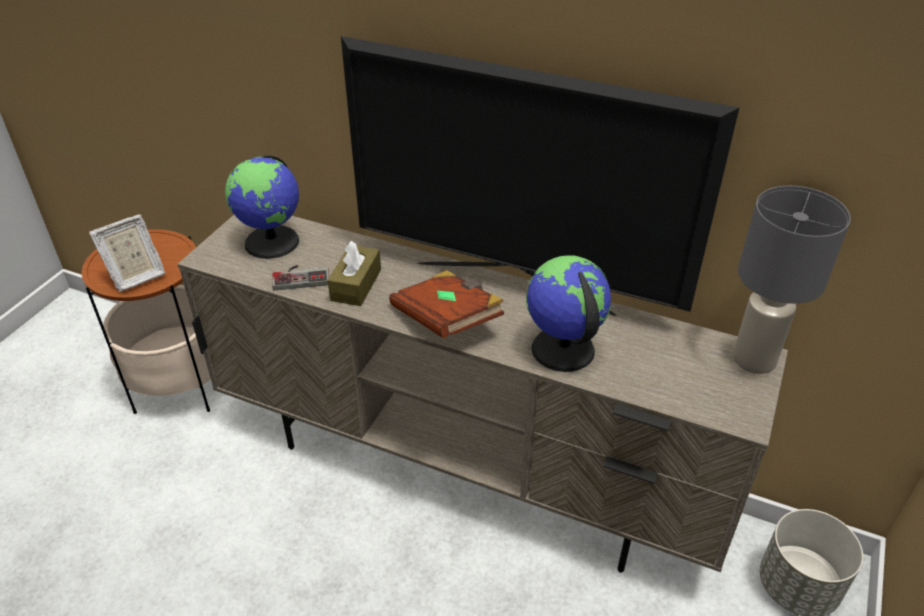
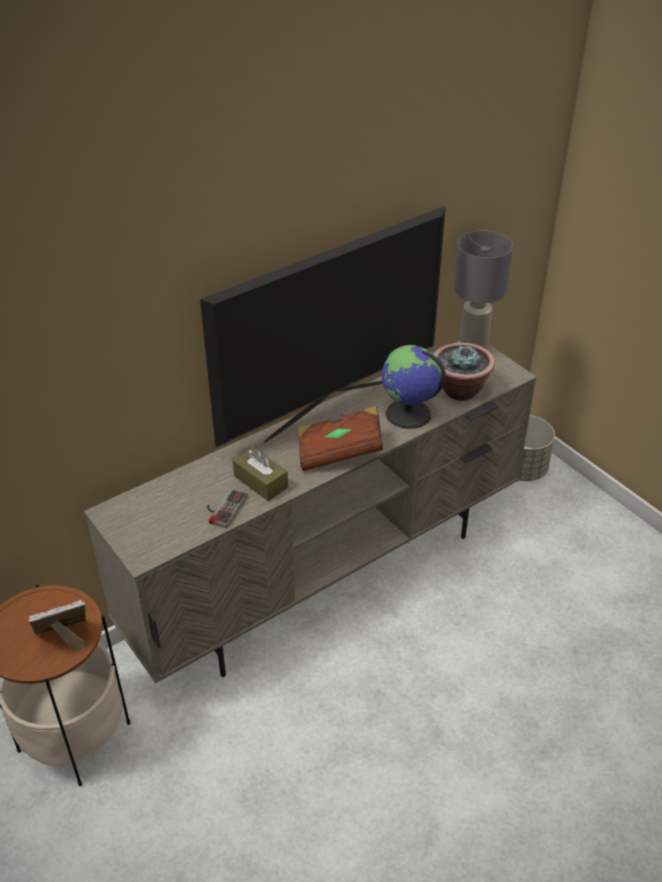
camera: 60 degrees left, 0 degrees up
(136, 277) = (65, 638): picture frame -> picture frame turned 105 degrees counterclockwise
(273, 242) = (161, 510): globe -> none
(654, 378) = (459, 390): none -> potted plant

